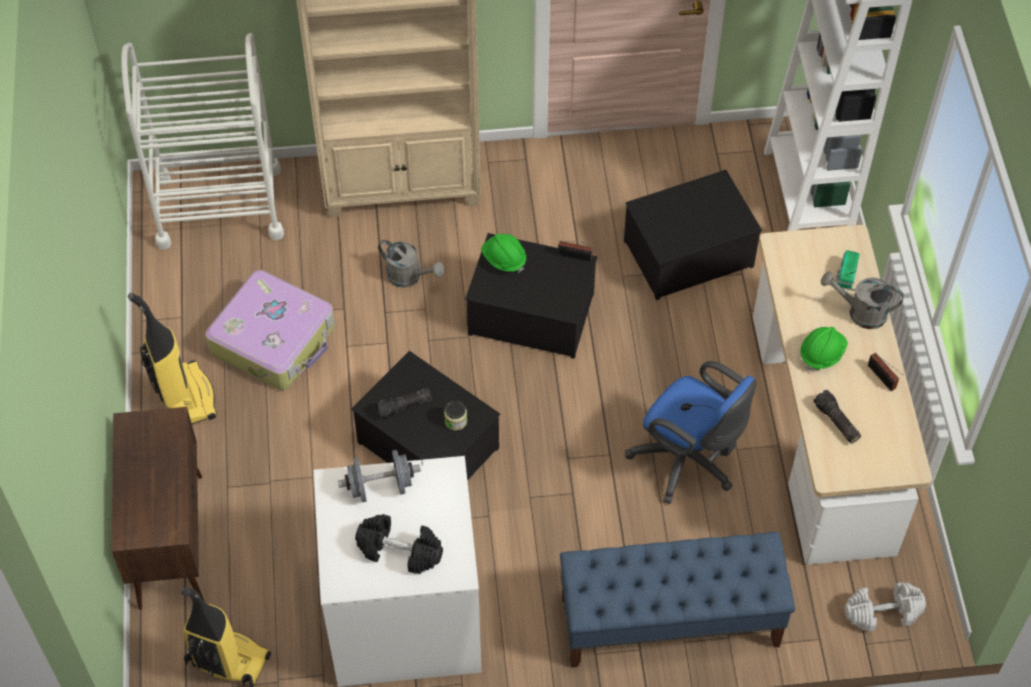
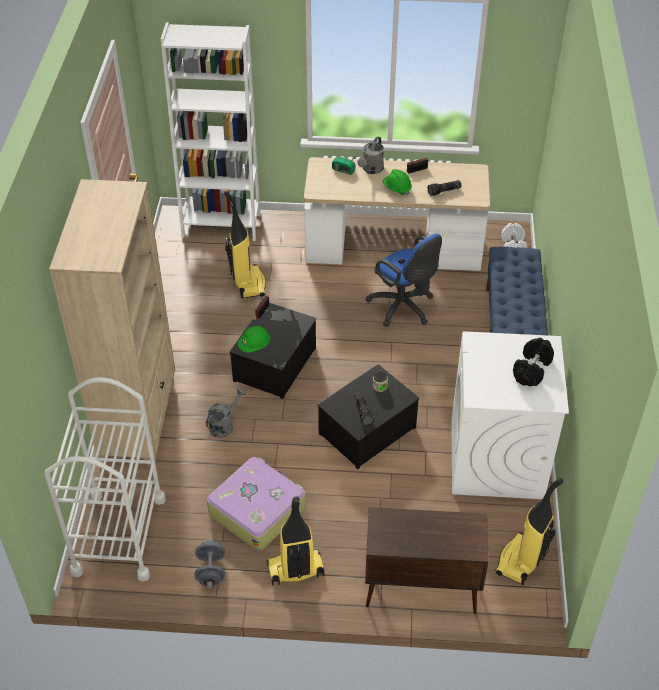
camera: 80 degrees left, 10 degrees down
(380, 486) = (482, 374): grey dumbbell -> grey dumbbell (211, 571)
(688, 252) = (248, 283): storage box -> vacuum cleaner
(688, 462) = (403, 308): blue office chair -> blue office chair turned 90 degrees clockwise

